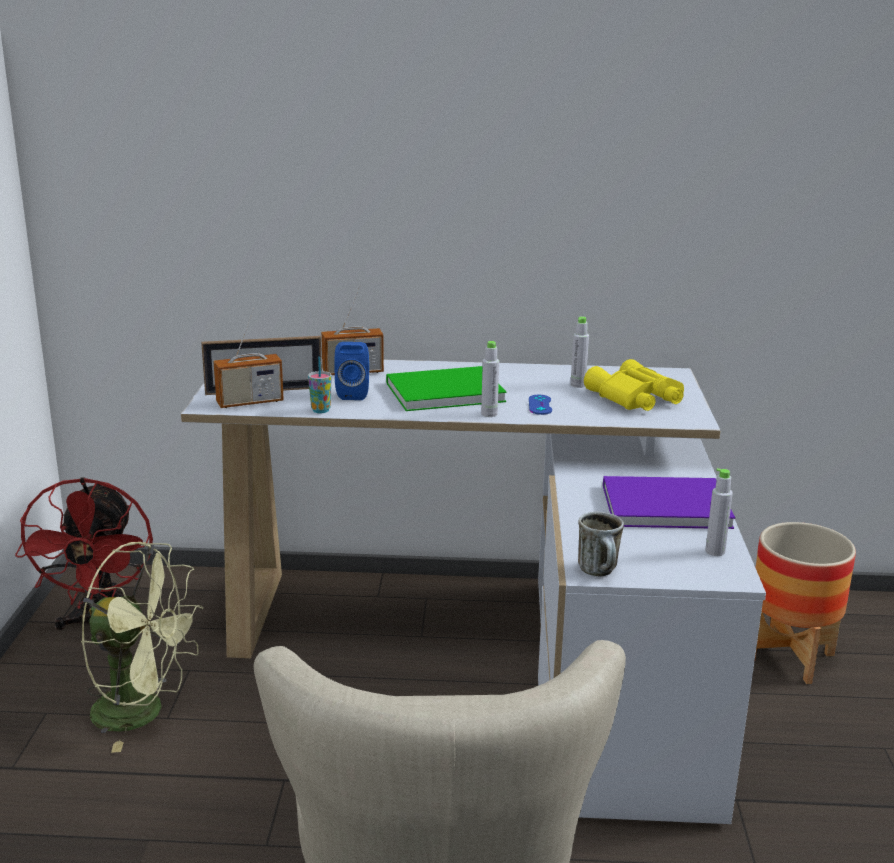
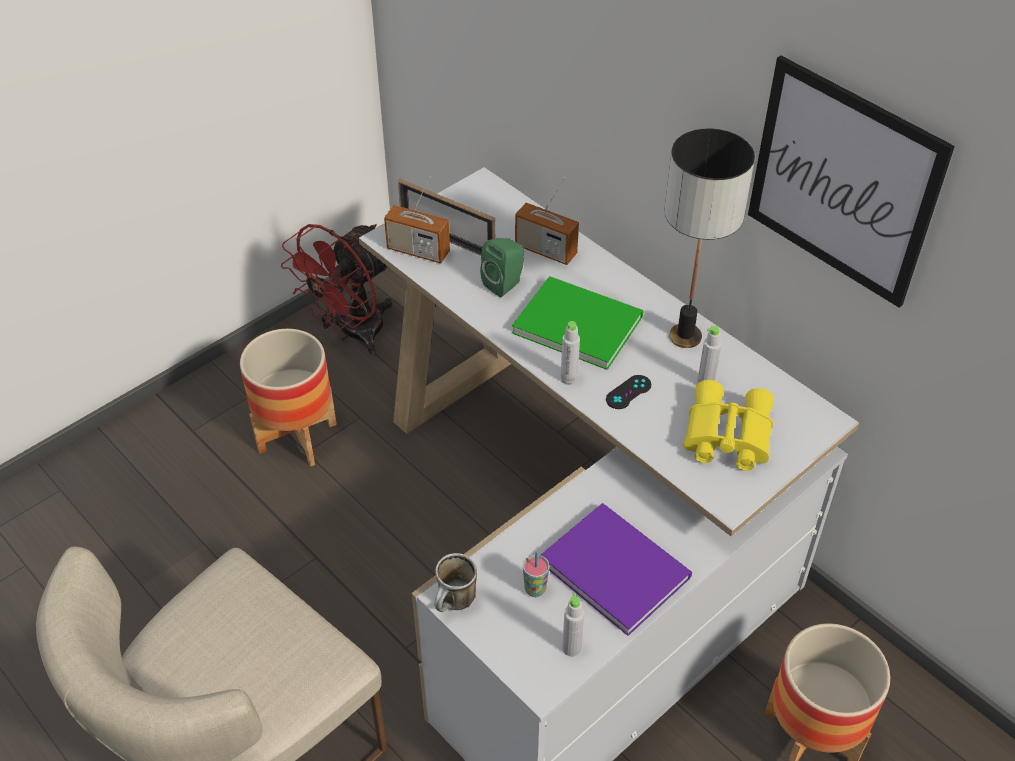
camera: 45 degrees right, 25 degrees up
(143, 713) = (297, 437): green fan -> planter
(320, 410) = (452, 293): cup -> cup (535, 589)
(353, 394) = (505, 284): blue speaker -> green speaker
(525, 373) = (686, 336): none -> table lamp
(540, 405) = (628, 392): blue game controller -> black game controller
(630, 157) = (843, 182): none -> picture

